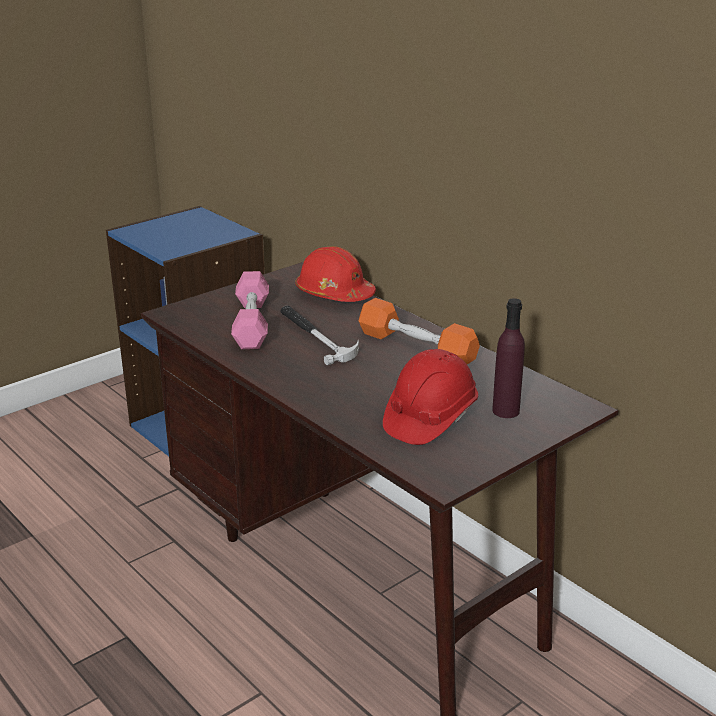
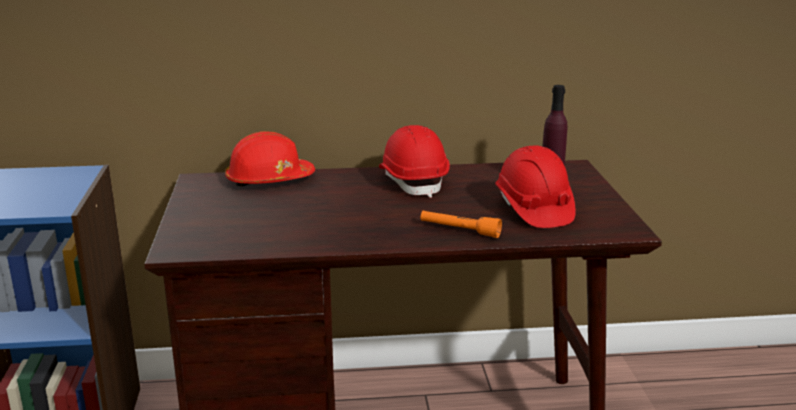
camera: 55 degrees left, 5 degrees down
(251, 323) = (266, 223): pink dumbbell -> none
(315, 336) = (337, 207): hammer -> none
(335, 399) = (459, 230): none -> orange flashlight
(416, 347) = (413, 181): orange dumbbell -> red hard hat

